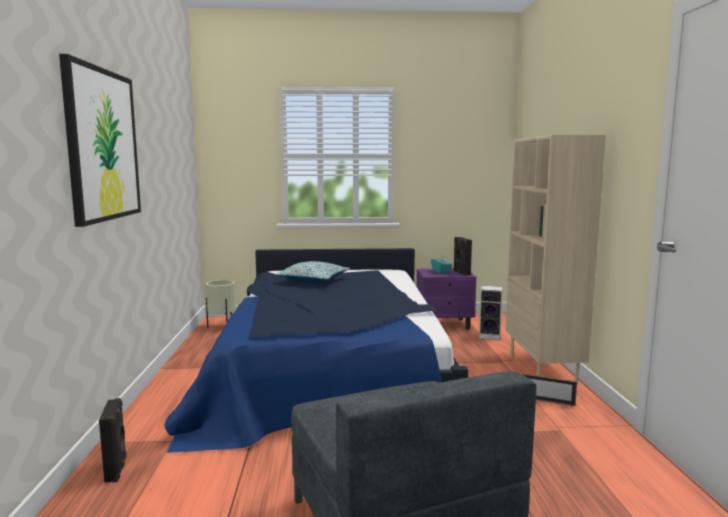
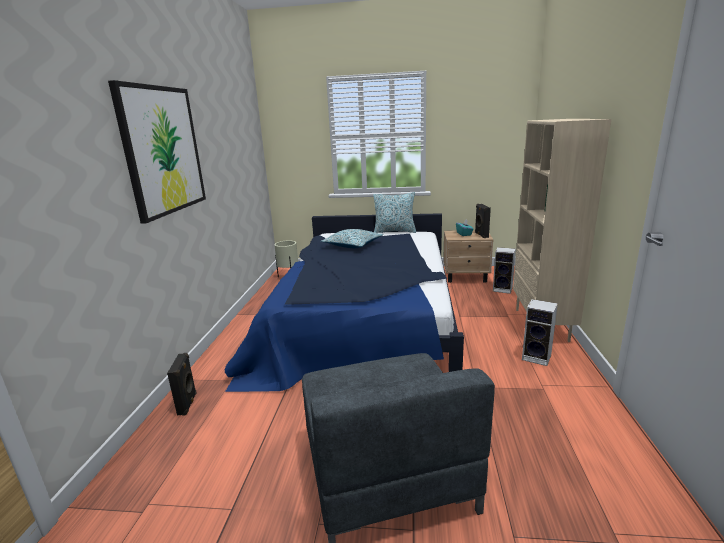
camera: 10 degrees right, 10 degrees up
(358, 269) = (394, 231): none -> pillow
(445, 324) = (466, 277): purple nightstand -> beige nightstand
(546, 401) = (537, 357): picture frame -> speaker

